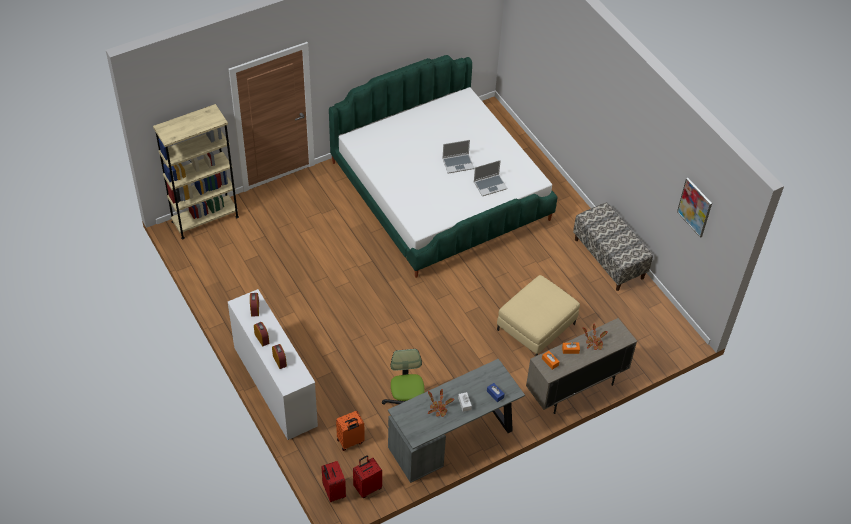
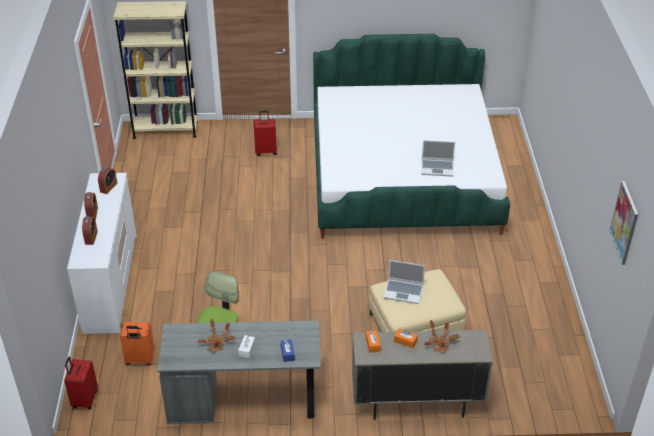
camera: 30 degrees right, 10 degrees down
(367, 487) = (121, 410): red suitcase -> red suitcase (266, 151)
(458, 163) = (418, 140): laptop -> laptop (404, 292)
(609, 259) = (544, 291): bench -> none

